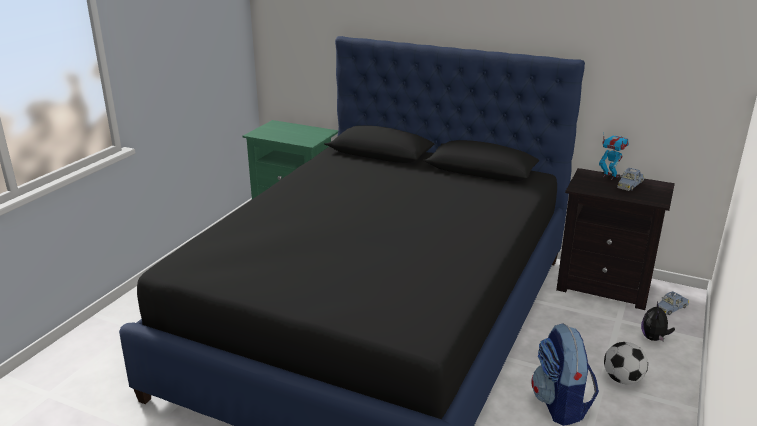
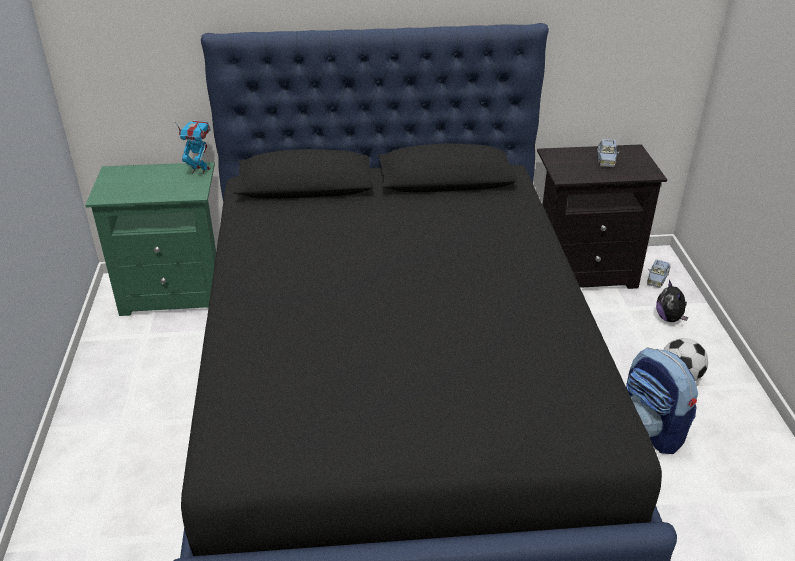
camera: 30 degrees left, 10 degrees up
(609, 176) = (578, 152): toy robot -> toy robot (200, 170)

